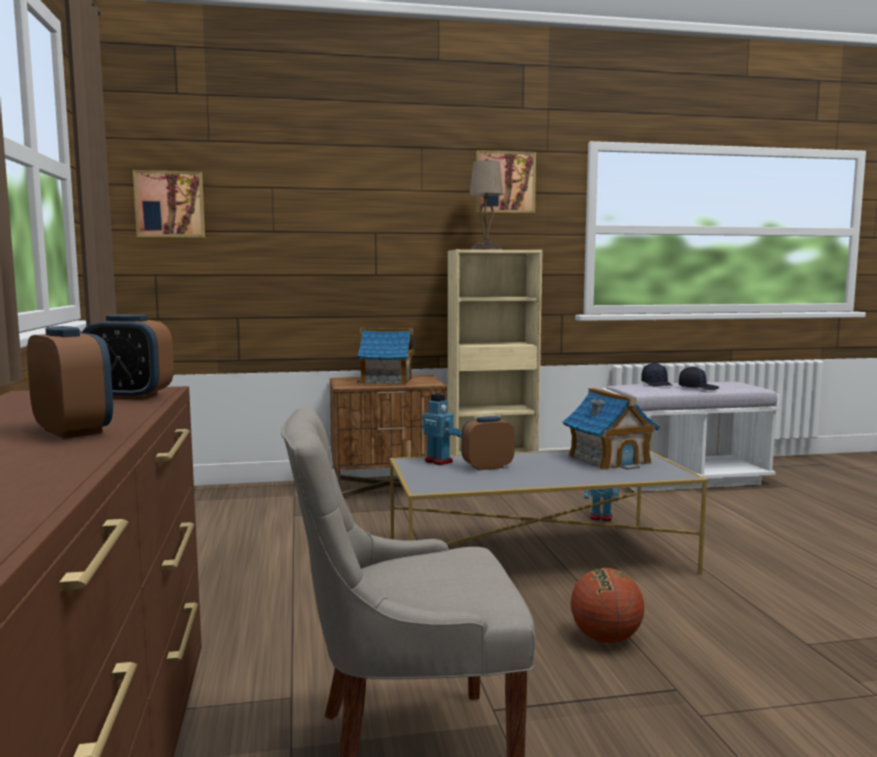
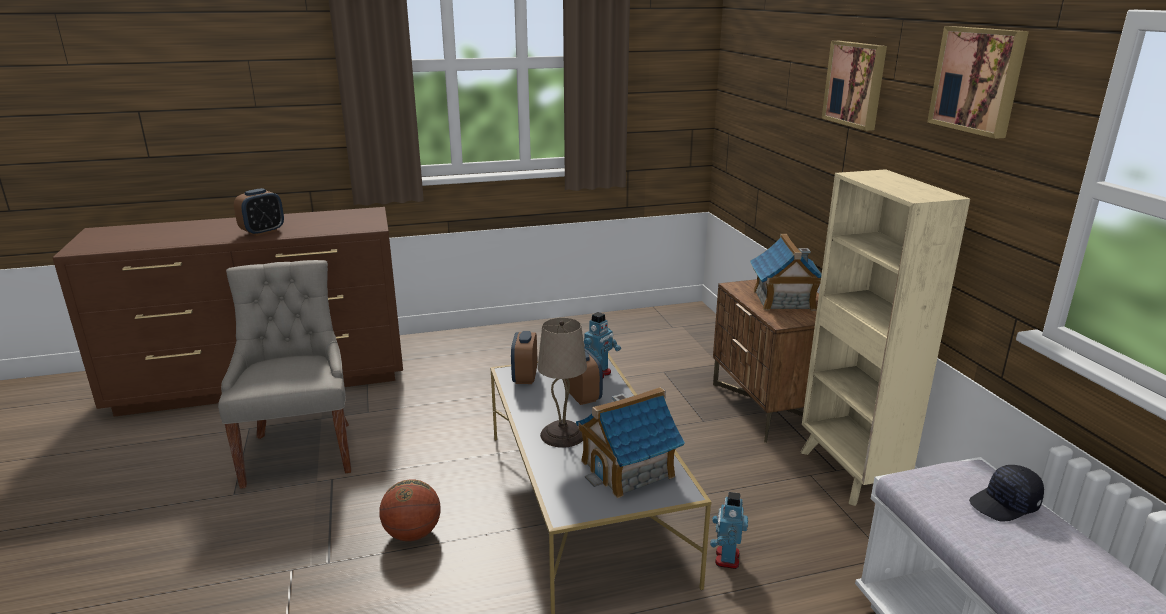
camera: 85 degrees right, 15 degrees up
(129, 397) = (351, 226): alarm clock -> alarm clock (525, 377)
(170, 204) = (738, 72): picture -> picture (856, 84)
(485, 249) = (888, 181): beige table lamp -> beige table lamp (563, 434)
(697, 388) = (1000, 550): black cap -> none

